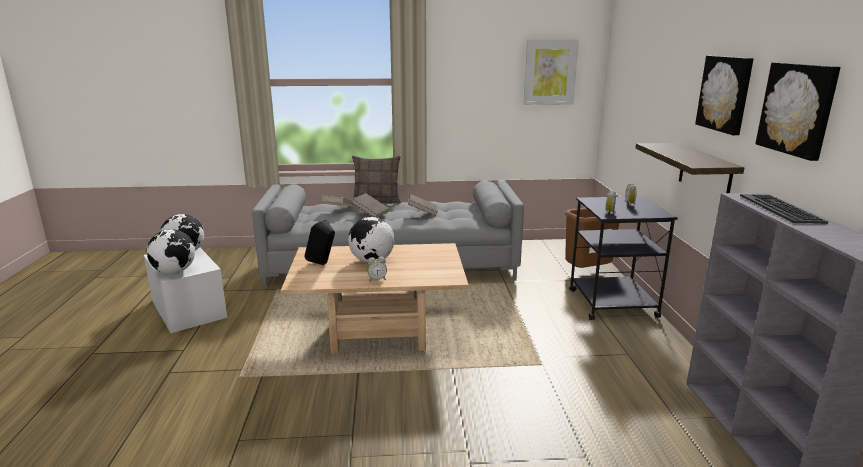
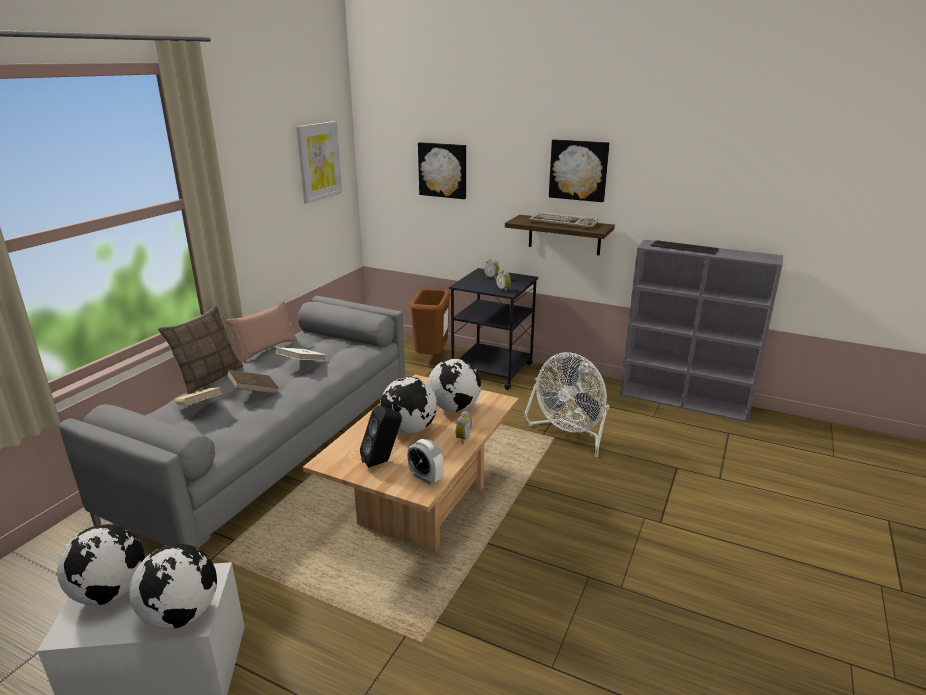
camera: 60 degrees left, 5 degrees up
(314, 281) = (426, 477): none -> alarm clock
(420, 267) = (454, 408): none -> globe
(423, 212) = (302, 363): brown book -> white book
(431, 201) = (266, 349): none -> beige pillow
(562, 370) = (569, 432): none -> white fan
(691, 154) = (564, 222): none -> keyboard
(798, 109) = (665, 178): picture -> picture (443, 170)

